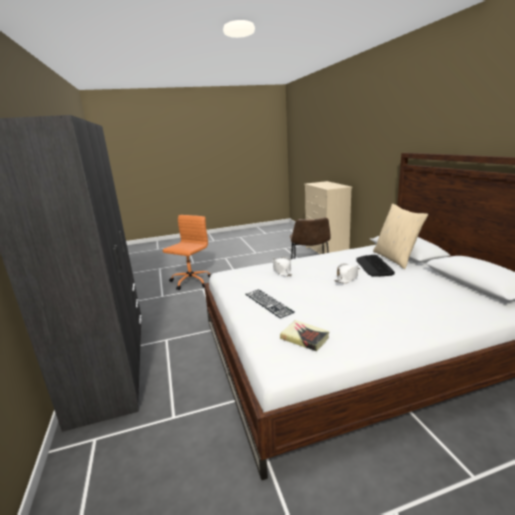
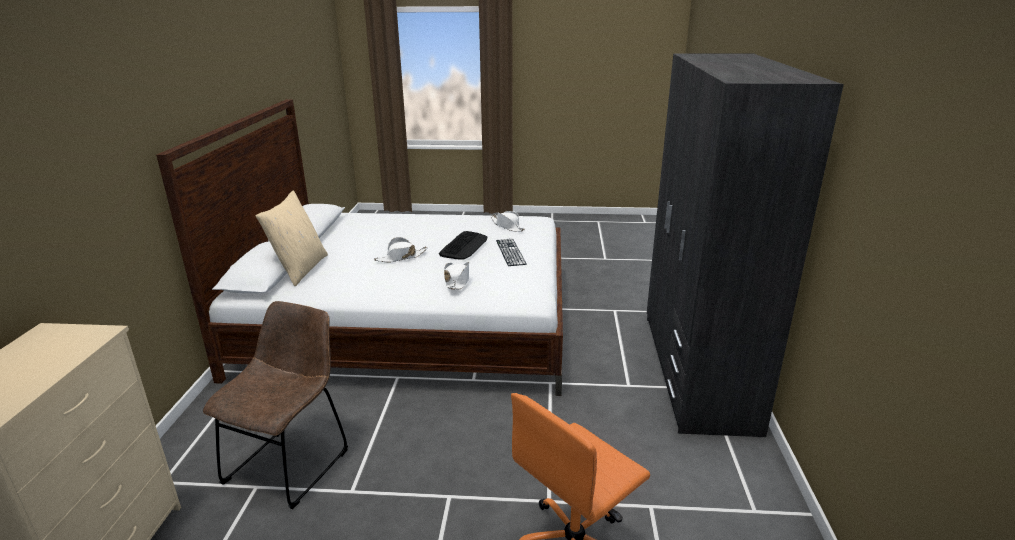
camera: 160 degrees left, 5 degrees up
(304, 338) = (507, 226): book -> white hat
(374, 266) = (346, 265): keyboard -> keyboard (464, 246)

